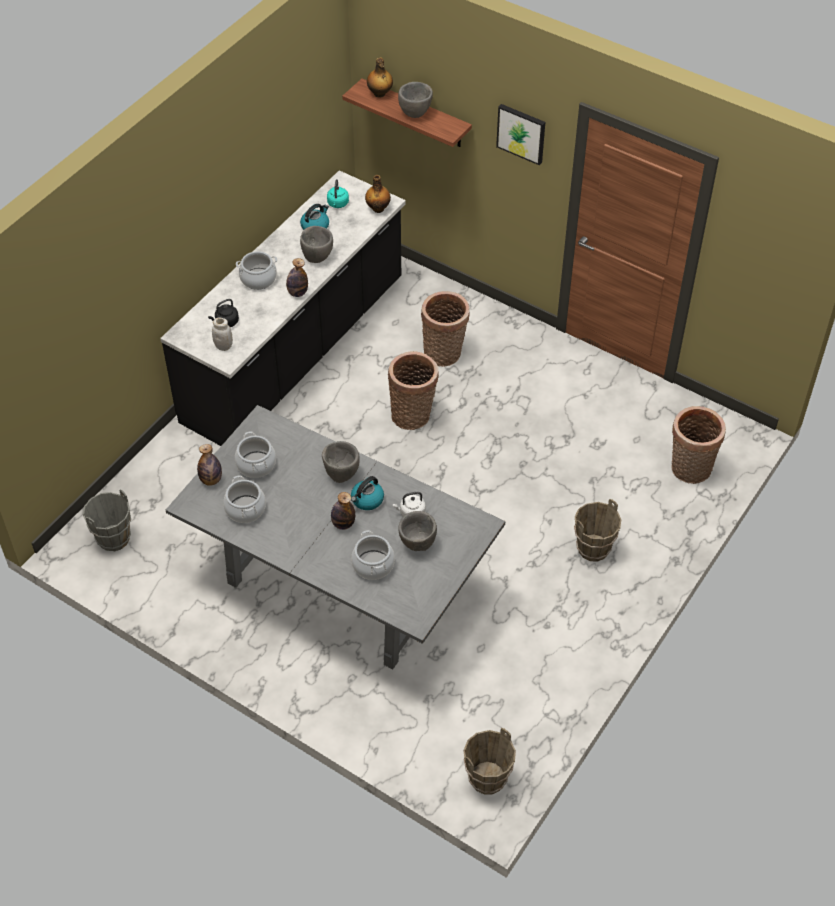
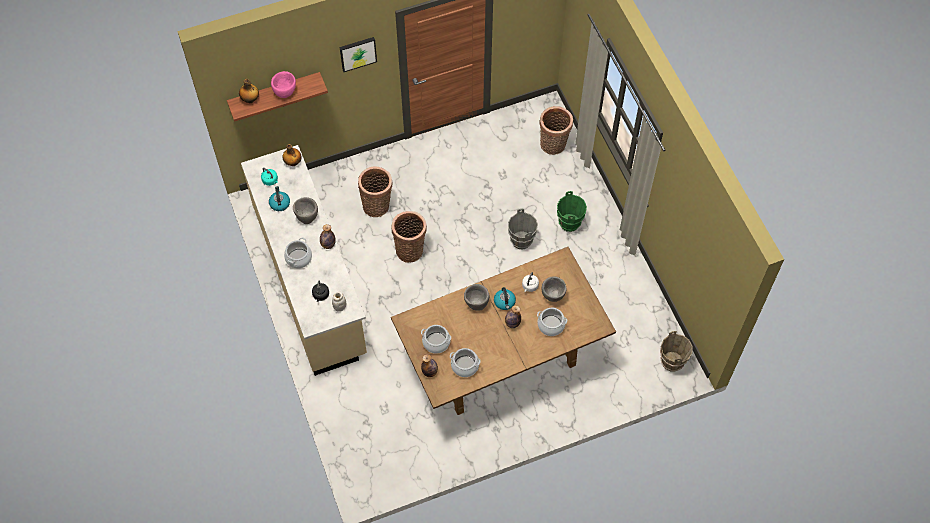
camera: 55 degrees left, 10 degrees up
(113, 538) = (377, 459): grey bucket -> grey bucket (521, 241)
(295, 352) = (310, 280): black counter -> beige counter
(338, 583) = (500, 358): grey dining table -> brown dining table
(415, 114) = (285, 93): grey bowl -> pink bowl
(593, 549) = (569, 223): brown bucket -> green bucket

